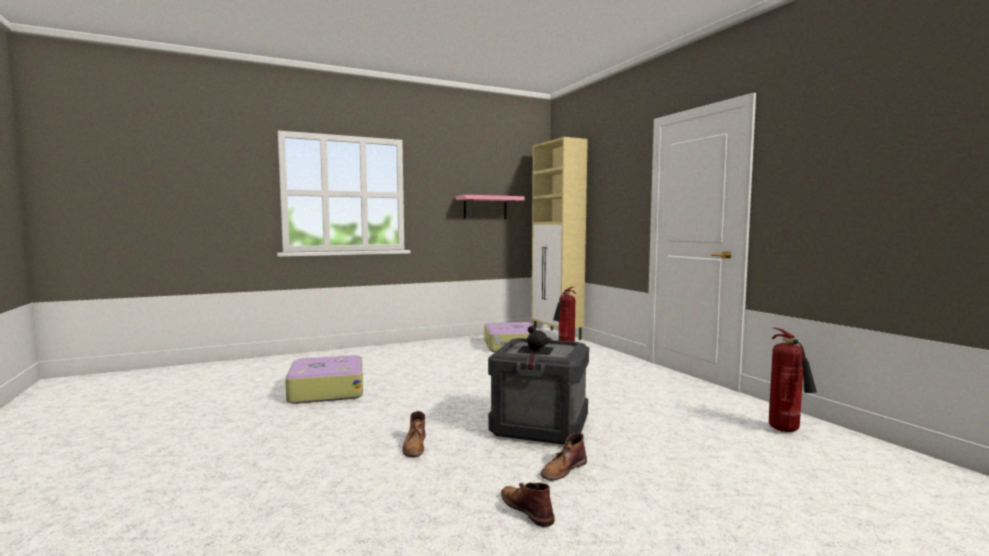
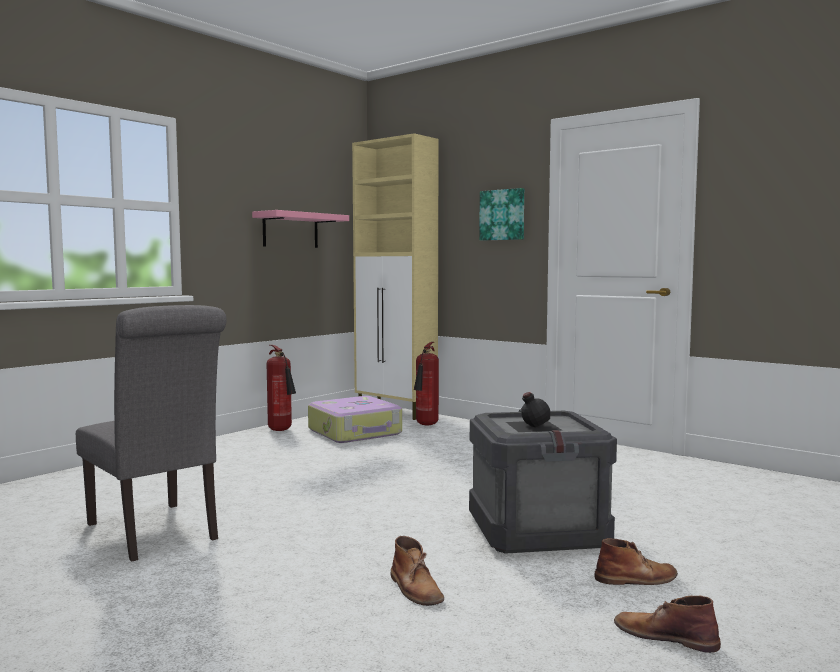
camera: 25 degrees left, 0 degrees up
(326, 390) = (156, 533): suitcase -> grey chair
(563, 469) = (637, 578): brown boot -> brown boot turned 120 degrees counterclockwise
(623, 193) = (502, 215): none -> picture
(787, 431) = (781, 491): fire extinguisher -> fire extinguisher (282, 430)

